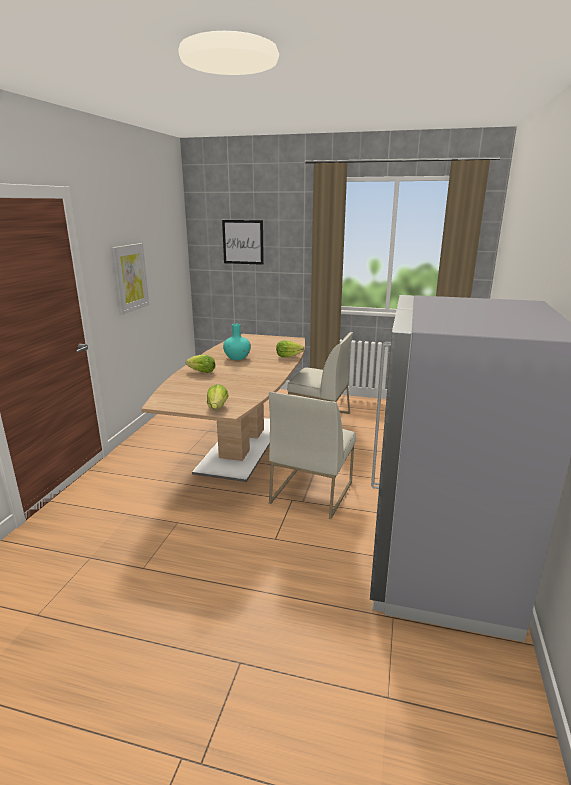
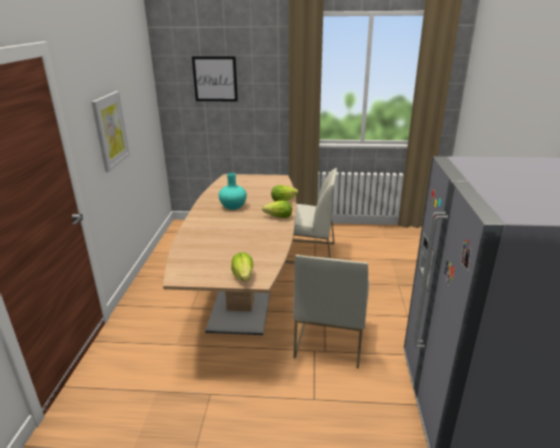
camera: 10 degrees left, 5 degrees up
(202, 372) = (206, 229): lettuce -> lettuce (279, 217)

